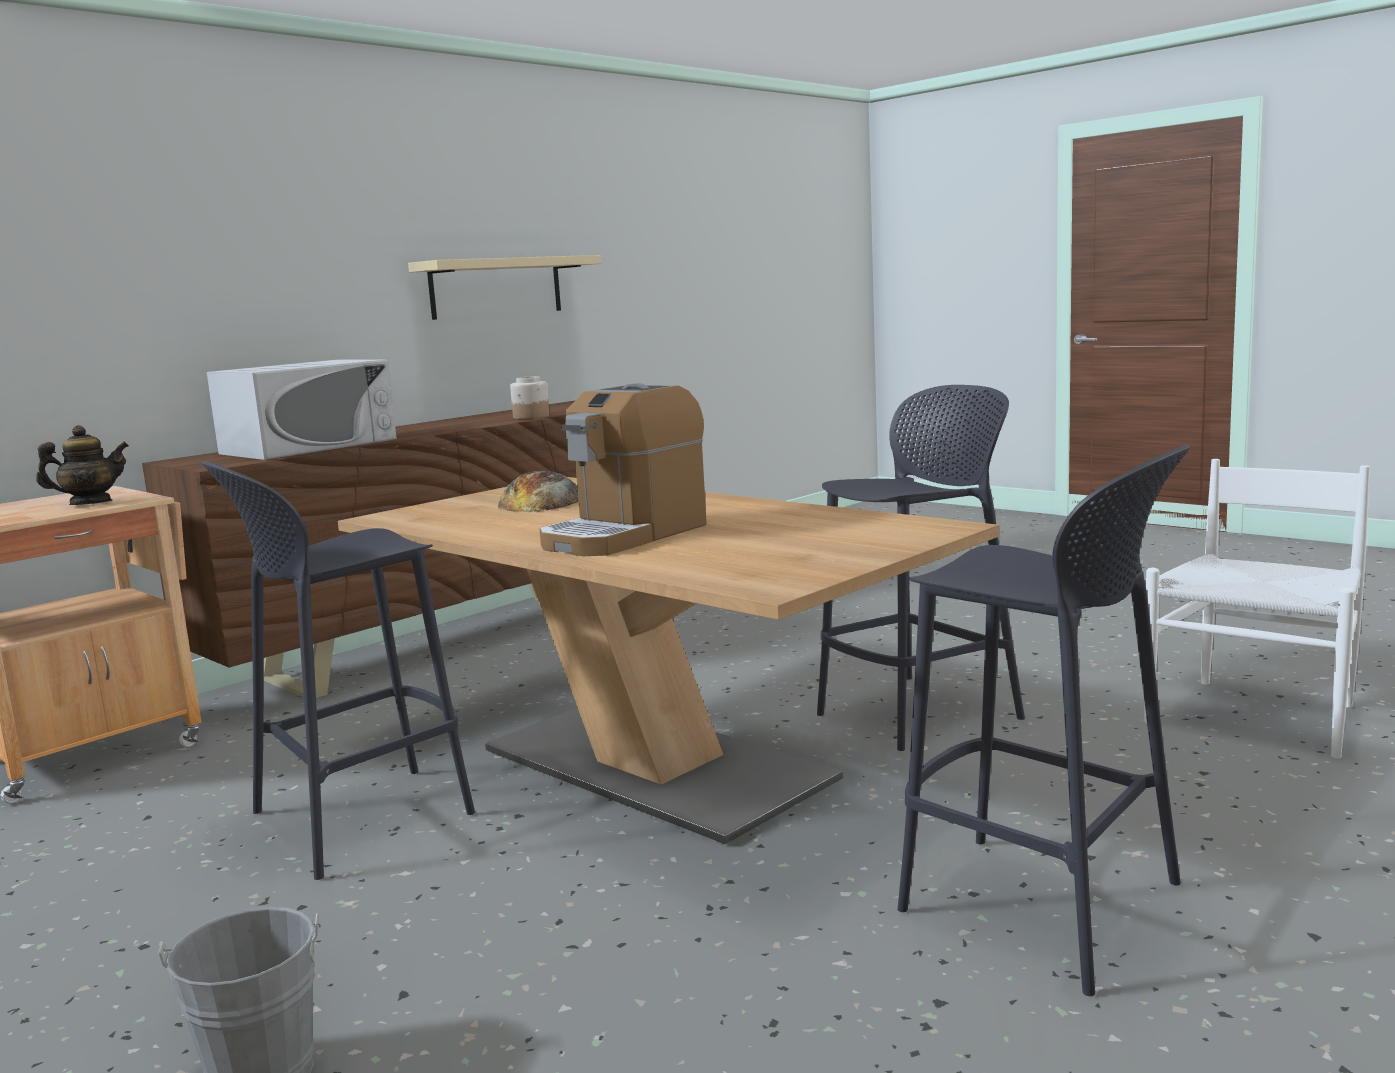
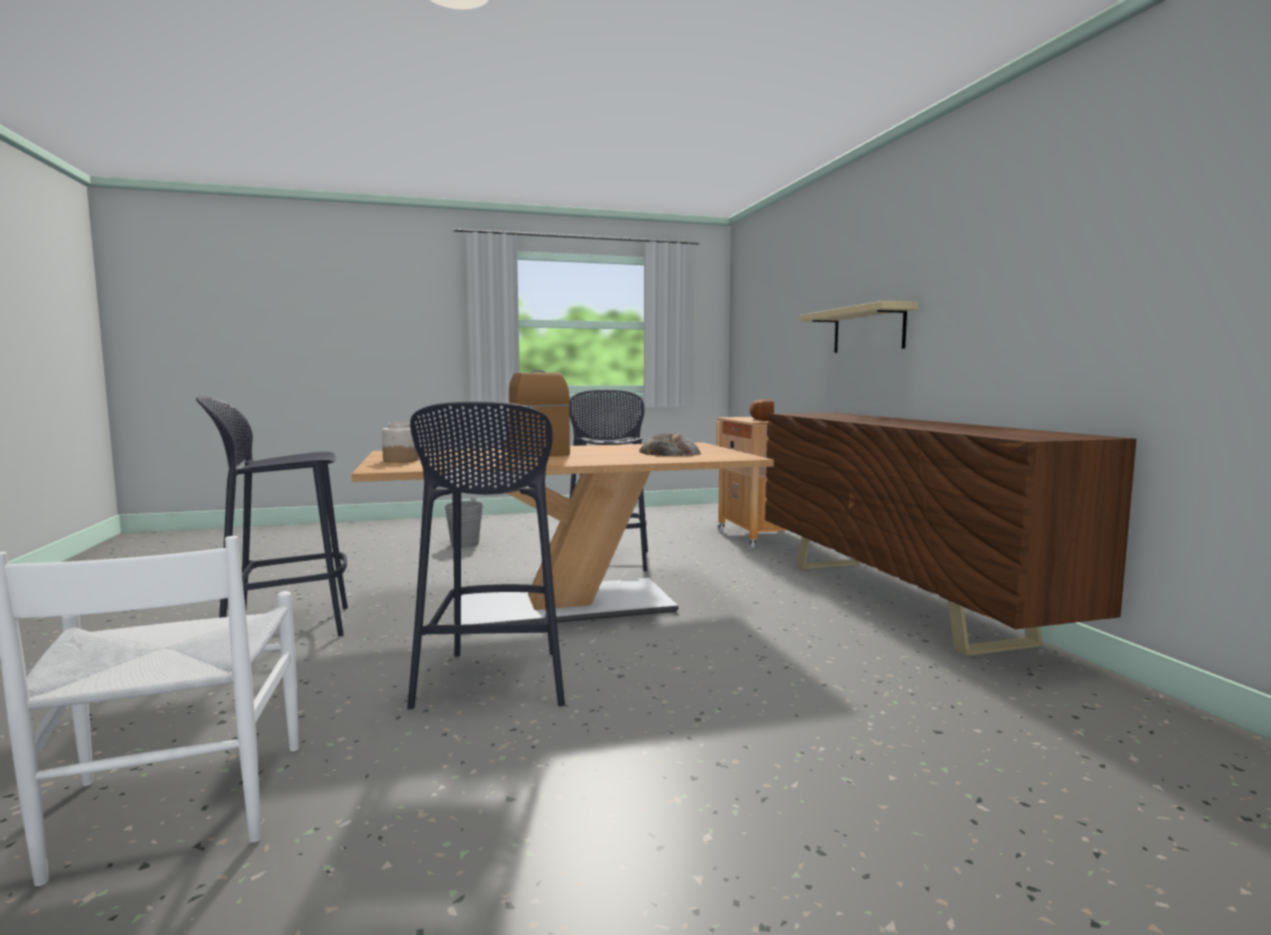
camera: 120 degrees right, 5 degrees down
(90, 503) = (760, 419): teapot -> bread
(309, 446) = (844, 417): white microwave -> none
(496, 287) = (1061, 297): beige shelf -> beige shelf (868, 330)
(531, 417) = (940, 429): jar -> jar (400, 460)

